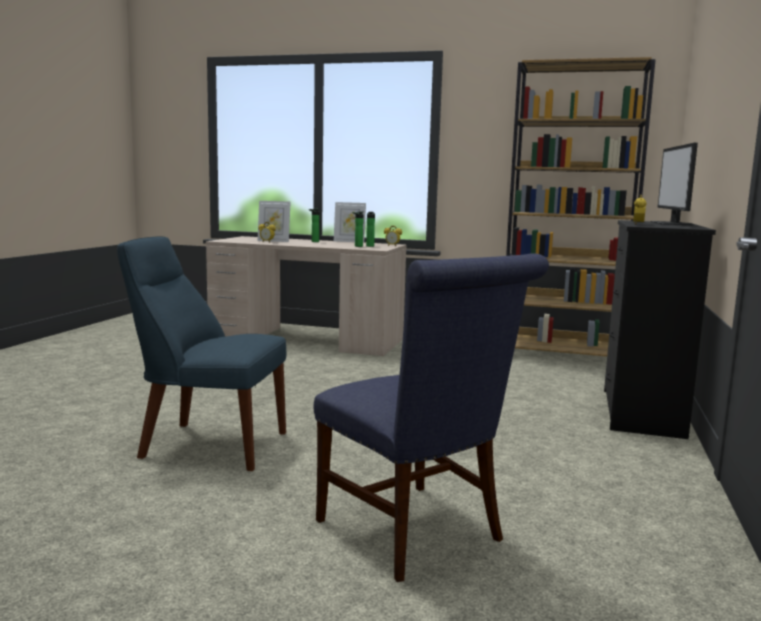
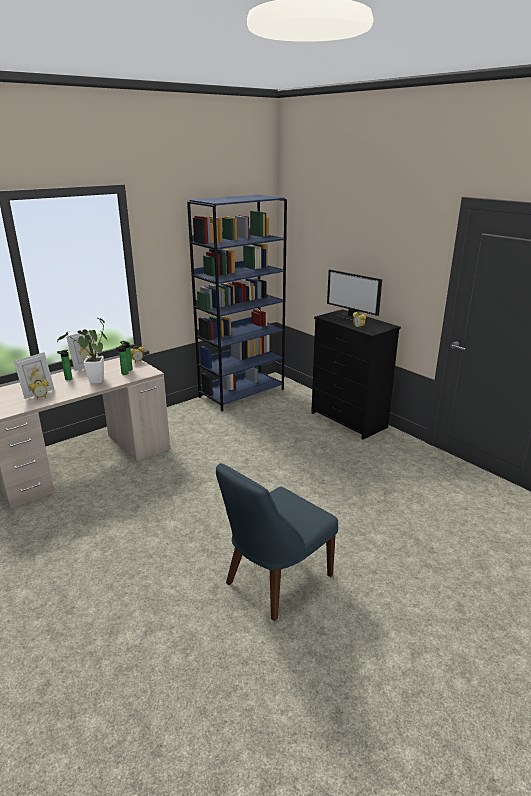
camera: 55 degrees left, 15 degrees up
(322, 245) = (95, 382): none -> potted plant
(417, 534) = (439, 546): blue chair -> none
(562, 354) = (242, 393): brown bookcase -> blue bookcase

